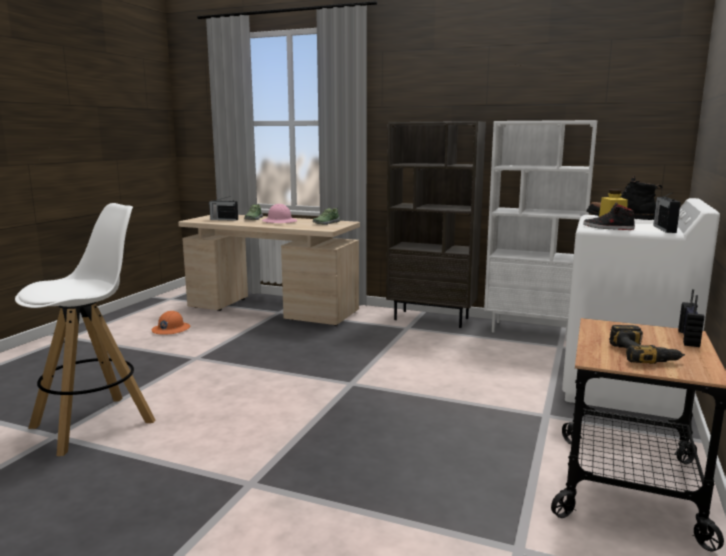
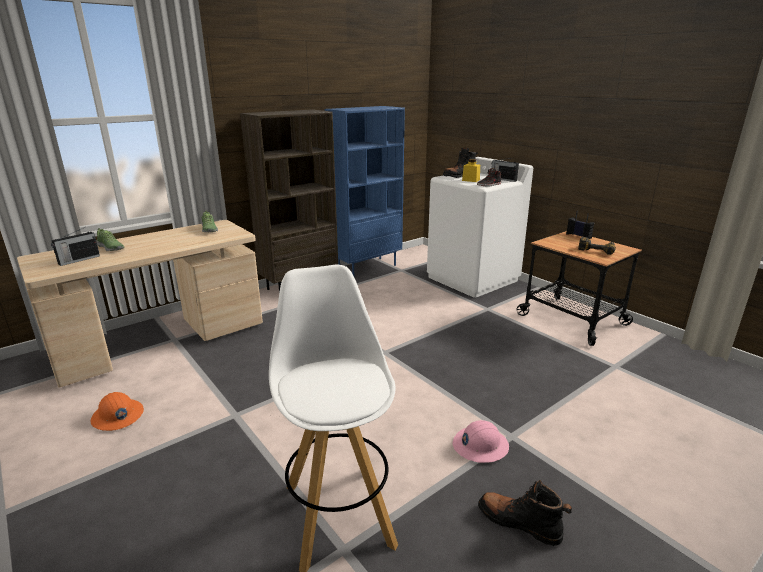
camera: 60 degrees left, 10 degrees up
(104, 511) = (519, 523): none -> black boot
(279, 222) = (158, 242): pink hard hat -> pink hard hat (480, 445)
(531, 331) = (367, 267): white bookcase -> blue bookcase

